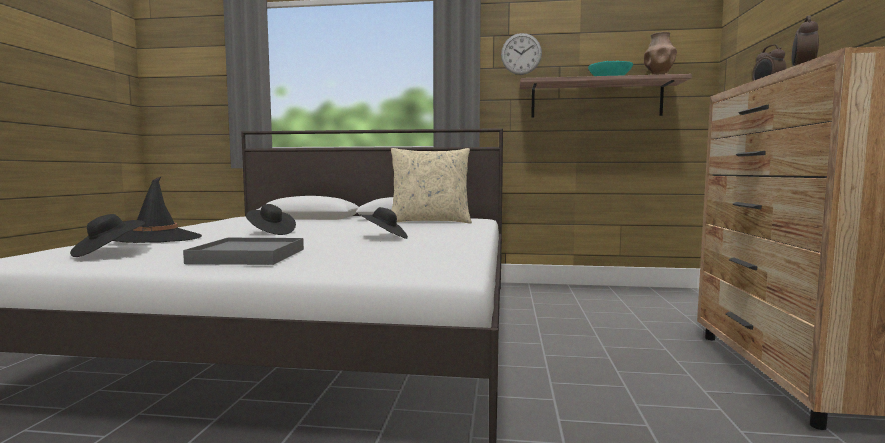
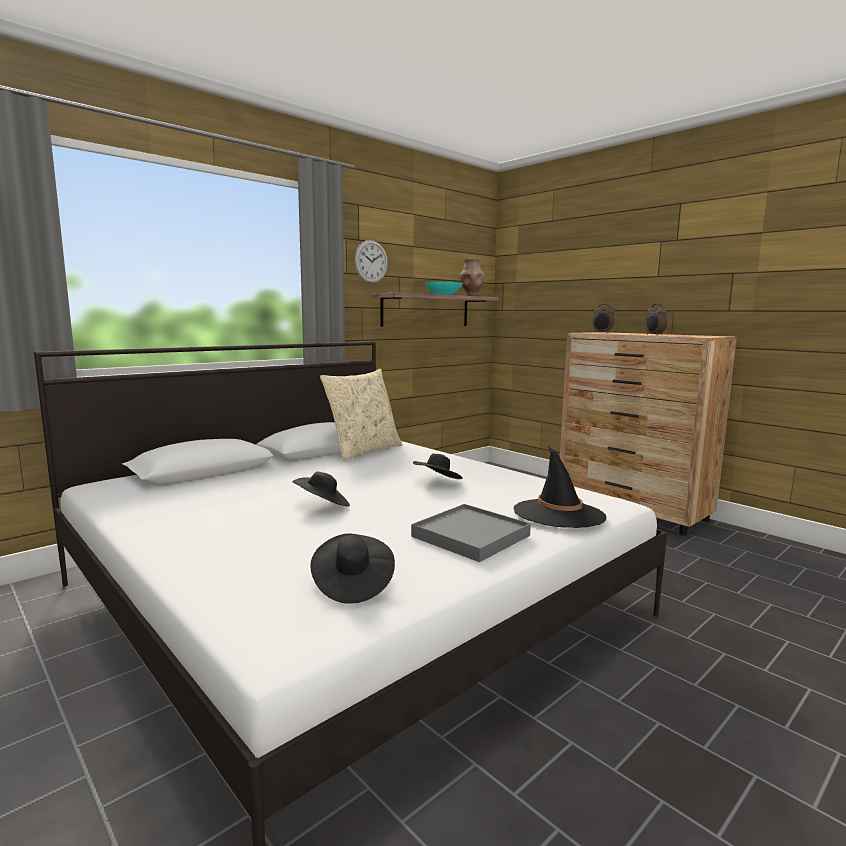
camera: 50 degrees left, 5 degrees up
(156, 238) = (279, 553): black hat -> black hat (559, 514)

